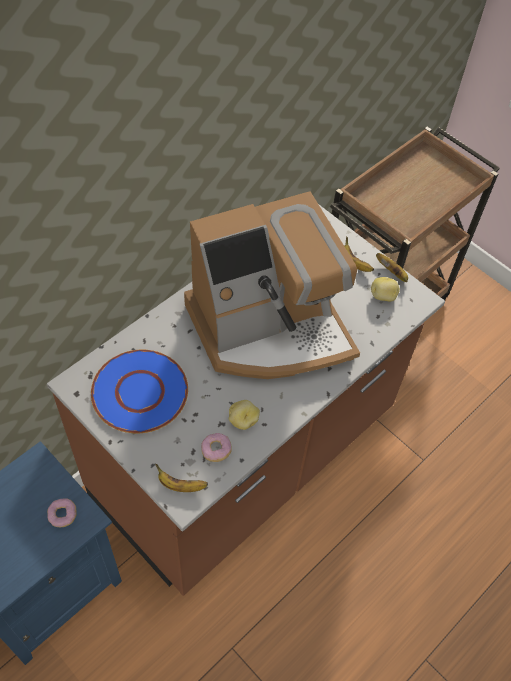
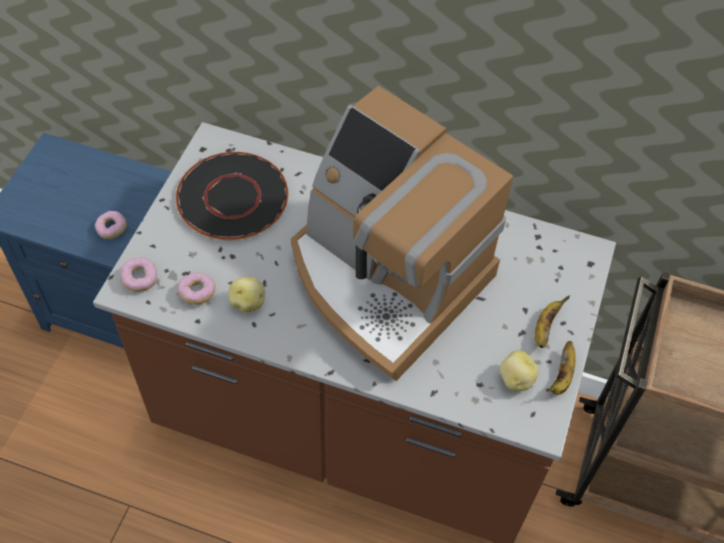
camera: 65 degrees right, 0 degrees up
(139, 391) = (233, 197): blue plate -> black plate
(180, 486) = (140, 279): banana -> donut

